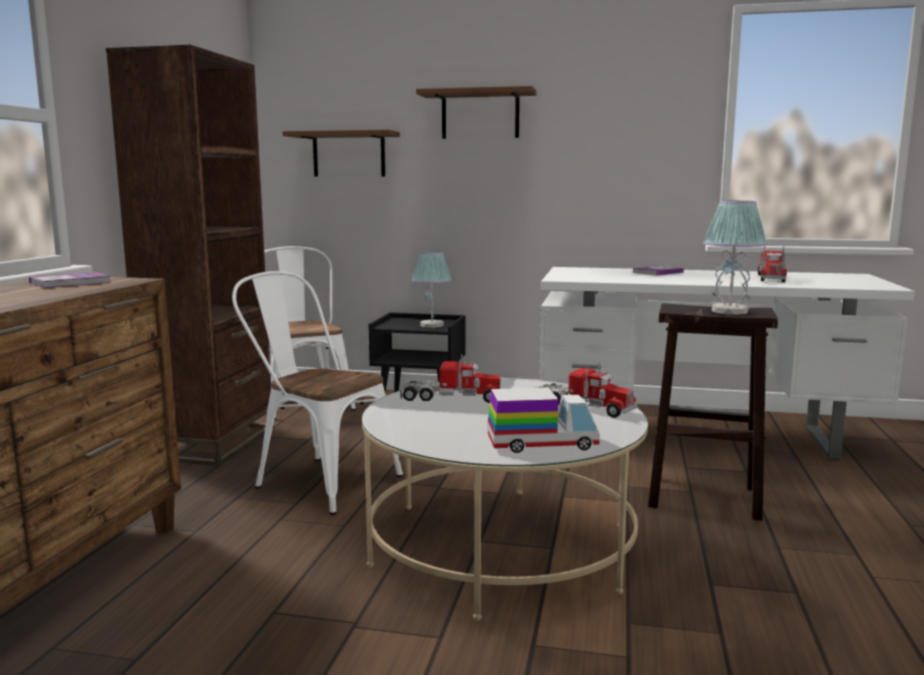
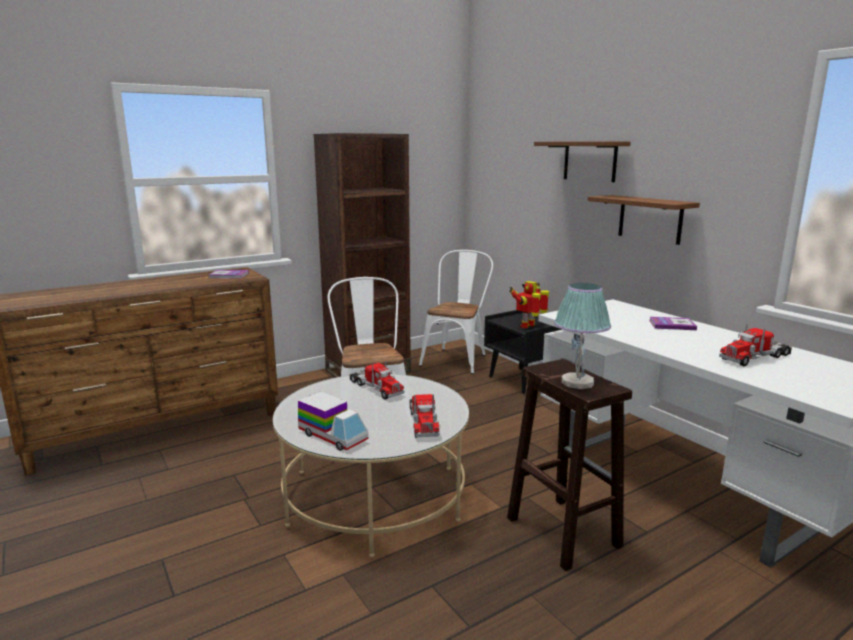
camera: 45 degrees right, 5 degrees up
(349, 154) = (510, 186): brown shelf -> brown shelf (650, 219)
(432, 325) = (529, 326): table lamp -> toy robot

